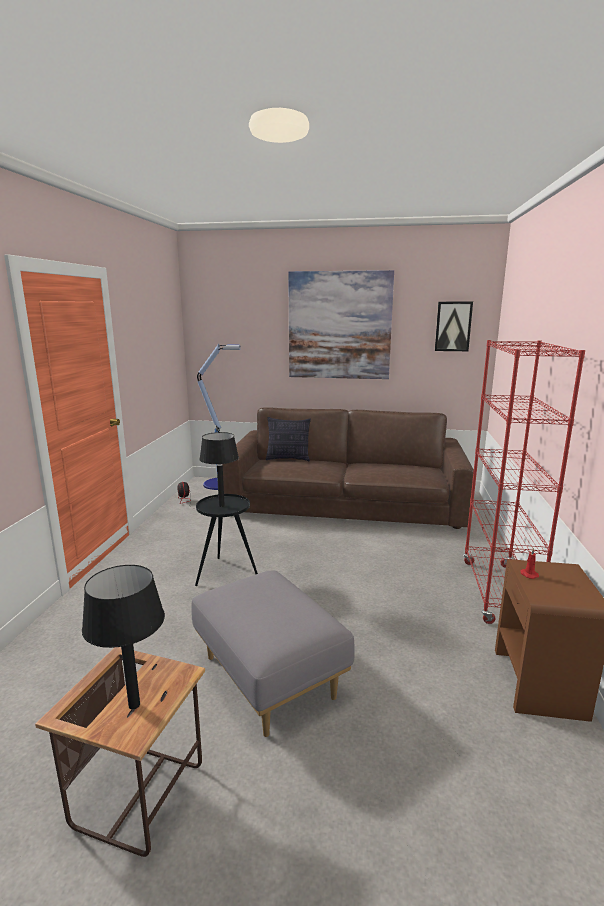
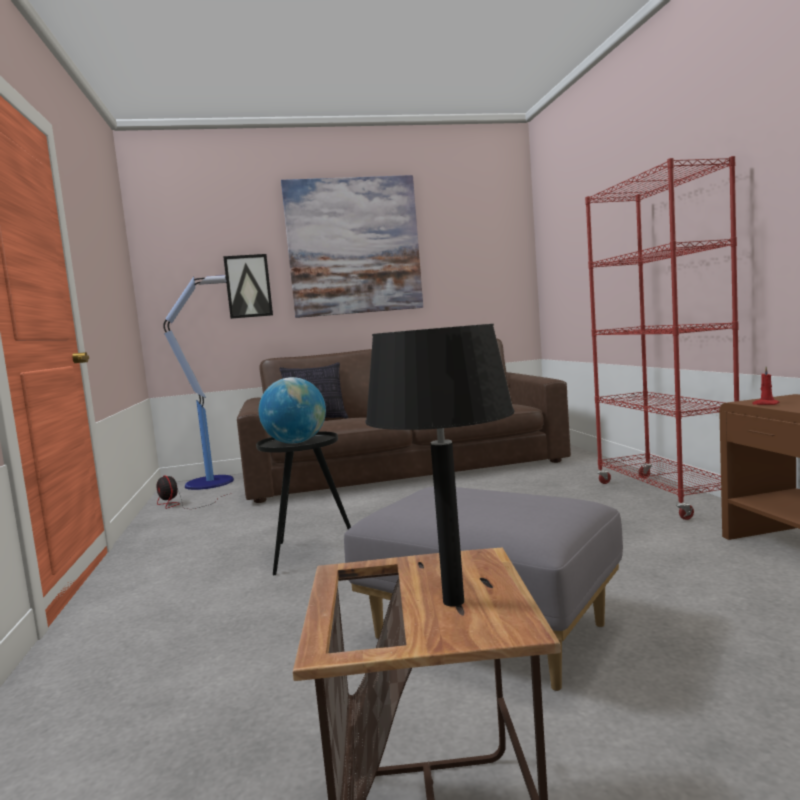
camera: 20 degrees left, 10 degrees down
(222, 505) = (295, 442): black table lamp -> globe
(453, 326) = (487, 238): picture -> picture (248, 286)

